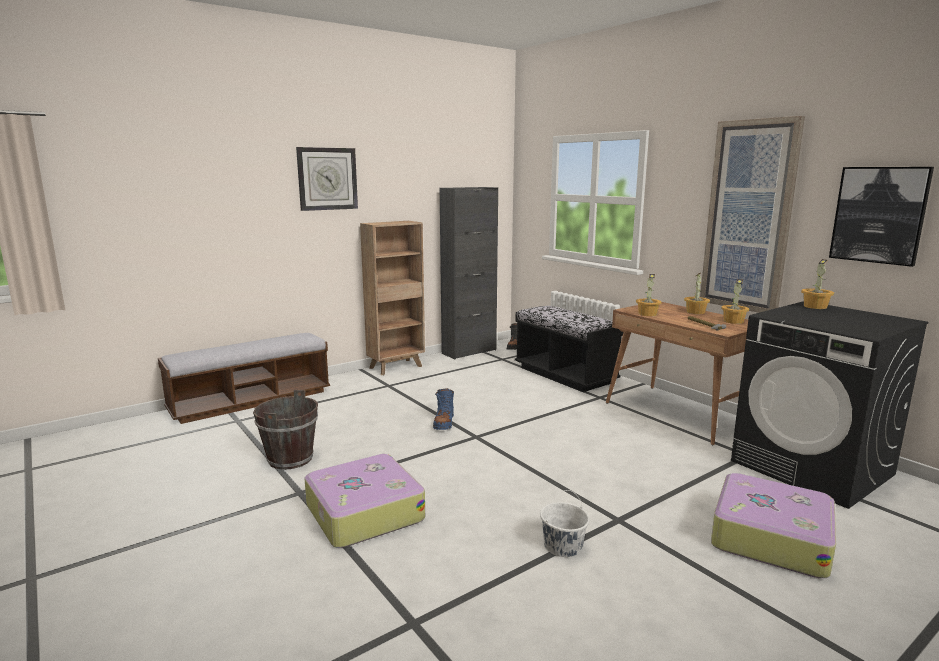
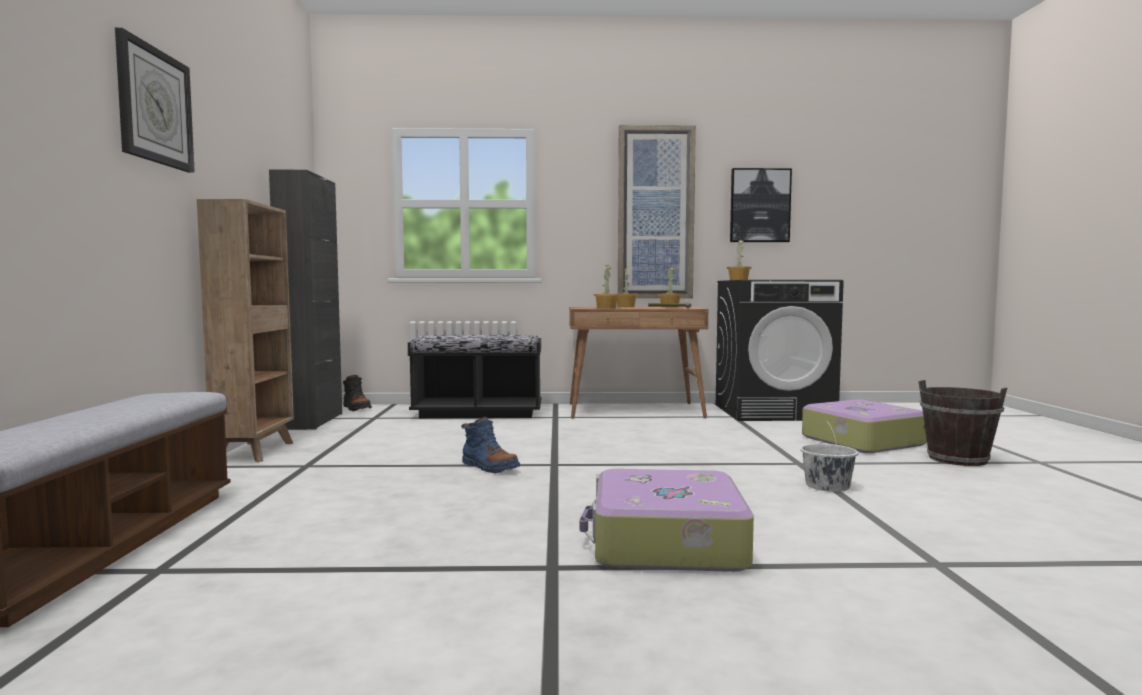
camera: 55 degrees left, 10 degrees down
(290, 459) = (424, 556): brown bucket -> brown bucket (958, 459)

